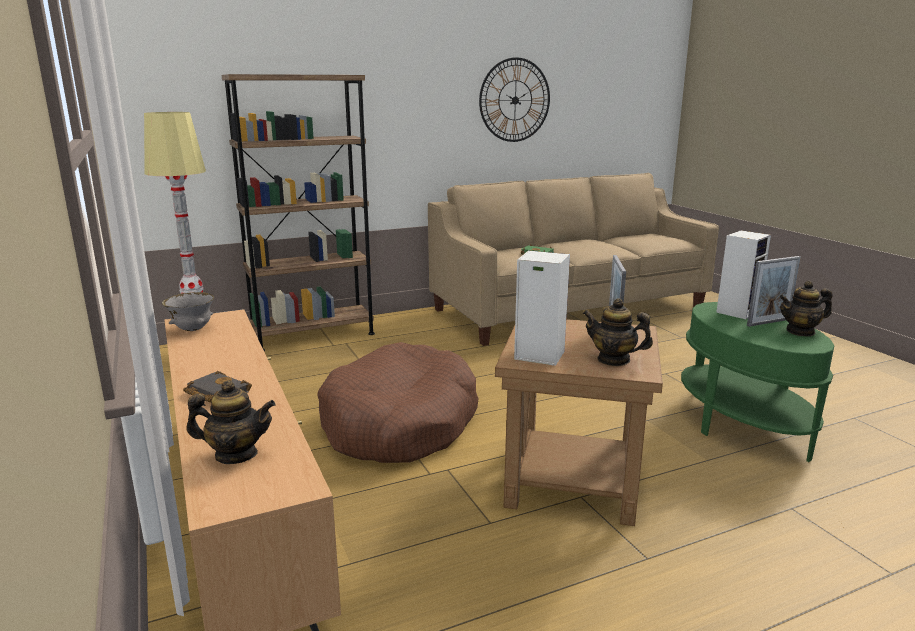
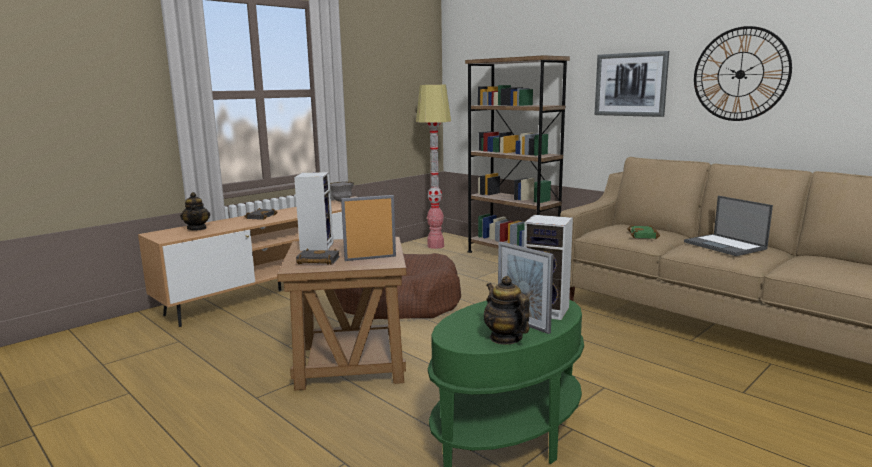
camera: 70 degrees right, 5 degrees down
(419, 109) = (630, 84): none -> picture
(588, 245) = (725, 246): none -> laptop
(613, 360) = (317, 261): teapot -> black book

